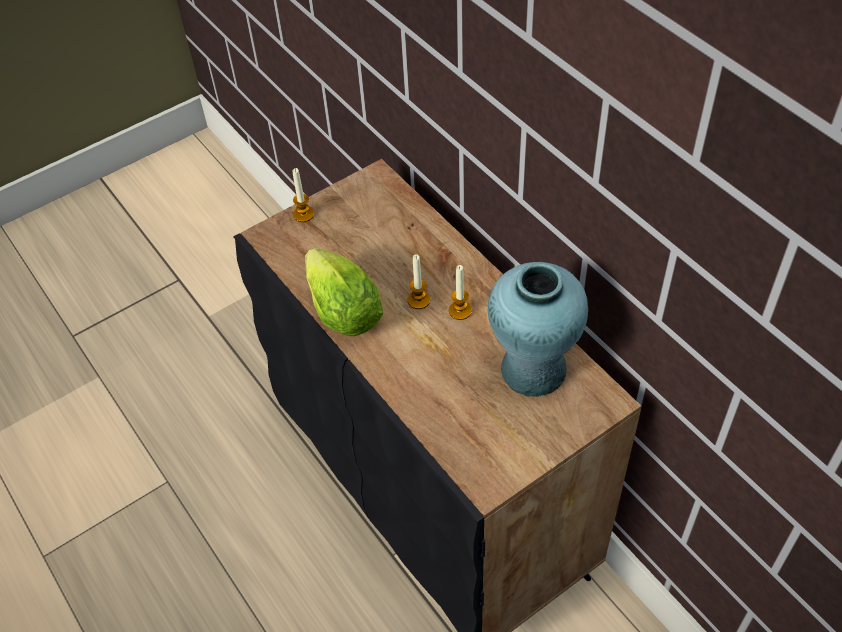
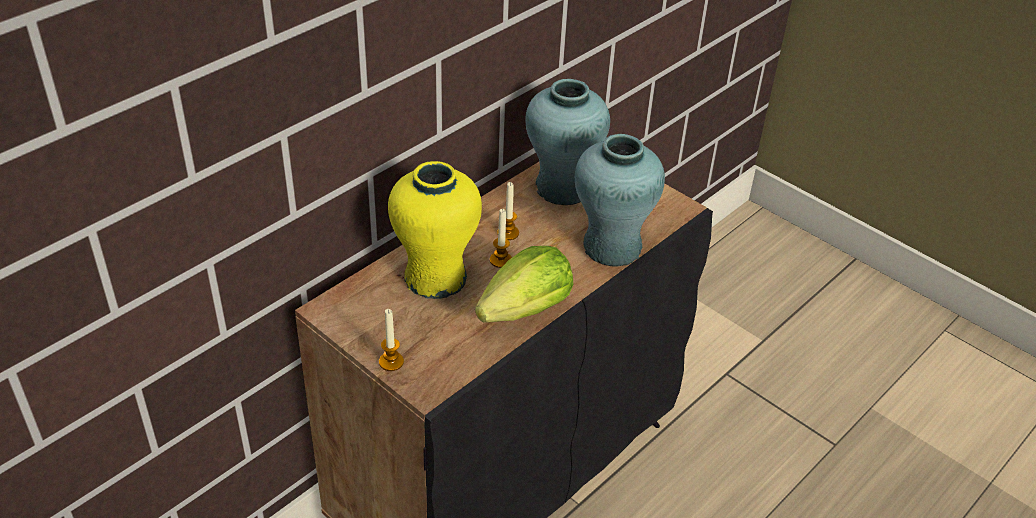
camera: 105 degrees left, 10 degrees down
(403, 249) = (435, 277): none -> yellow vase
(423, 399) = (611, 247): none -> turquoise vase

